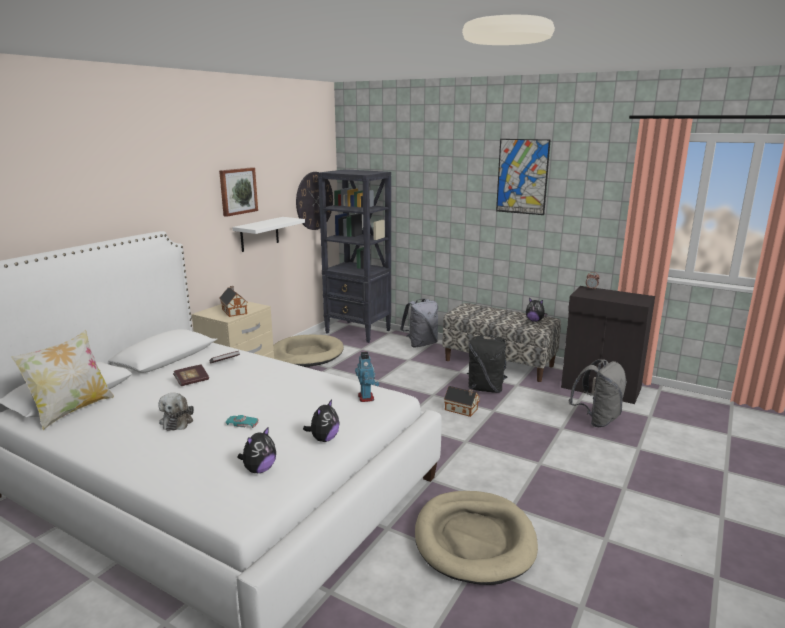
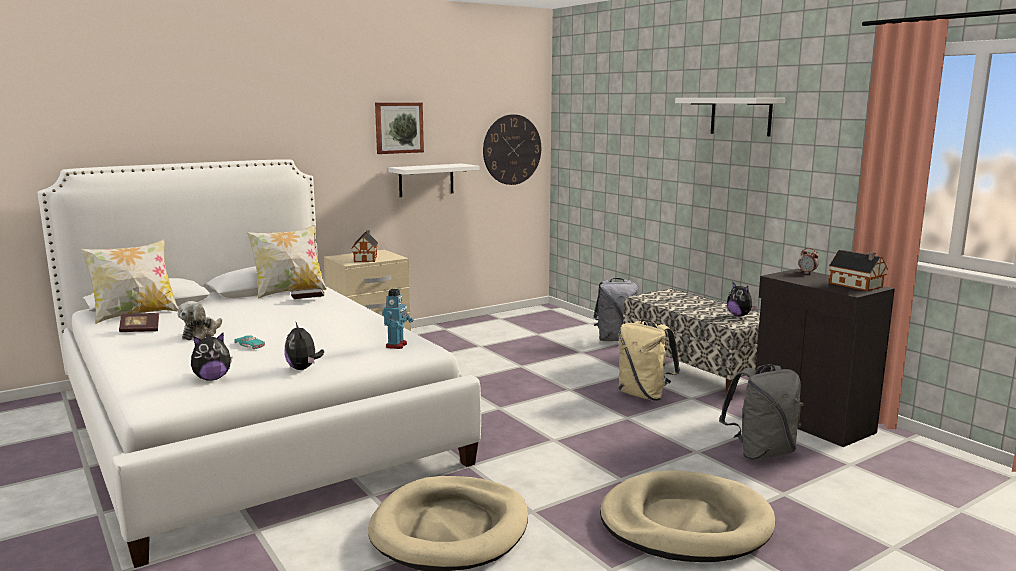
camera: 25 degrees right, 5 degrees down
(192, 381) = (258, 309): book -> book (140, 330)
(195, 356) = (289, 292): none -> pillow
(305, 355) = (468, 331): beige dog bed -> beige dog bed (685, 523)
(324, 439) = (303, 368): plush toy -> plush toy turned 105 degrees clockwise
(358, 332) = (553, 317): black bookcase -> none
(462, 410) = (587, 410): toy house -> toy house (857, 285)
(486, 389) = (644, 395): black backpack -> beige backpack
(522, 176) = (741, 116): picture -> white shelf

